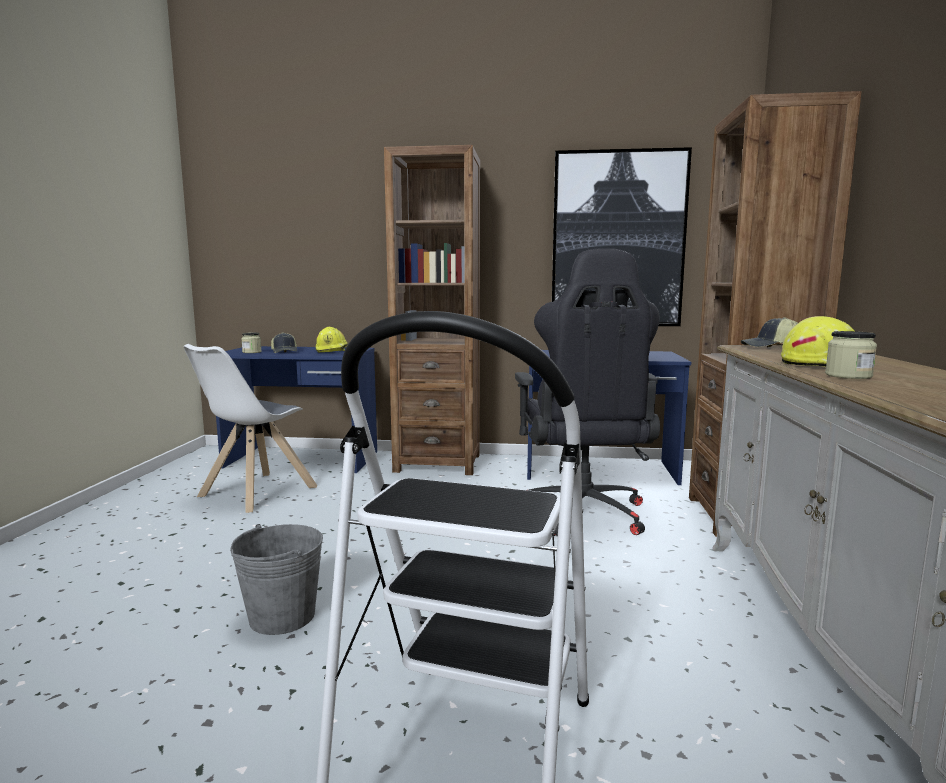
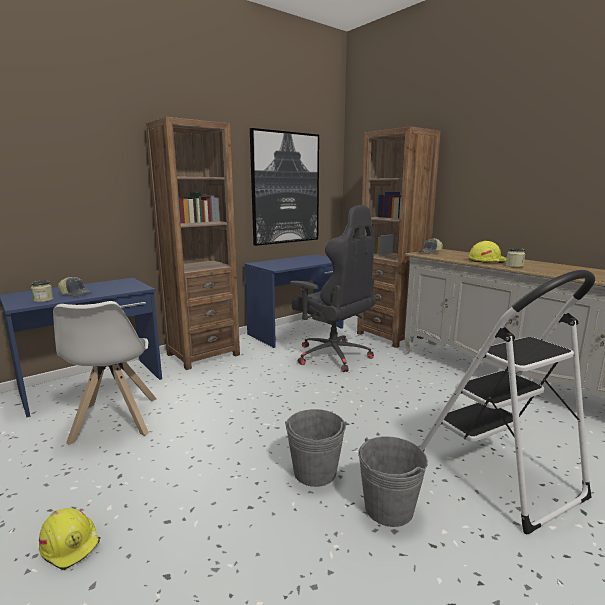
camera: 45 degrees left, 5 degrees up
(255, 698) = (388, 508): none -> grey bucket
(332, 350) = (112, 285): yellow hard hat -> yellow hard hat (71, 544)

